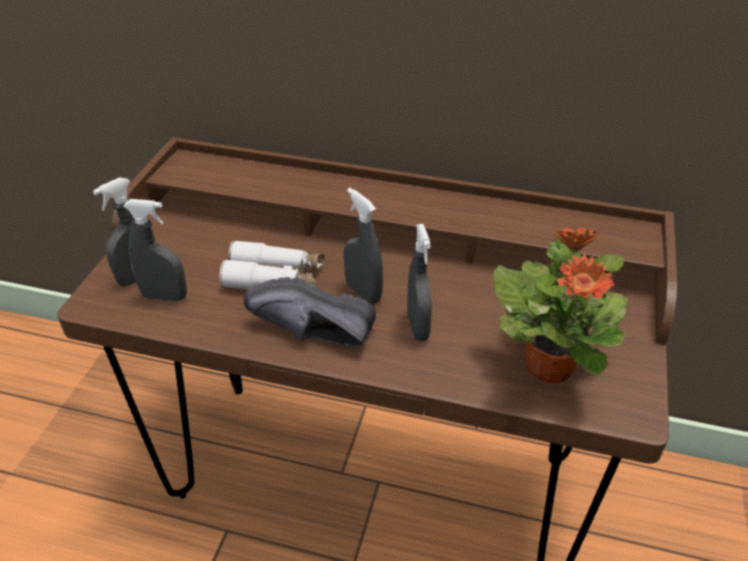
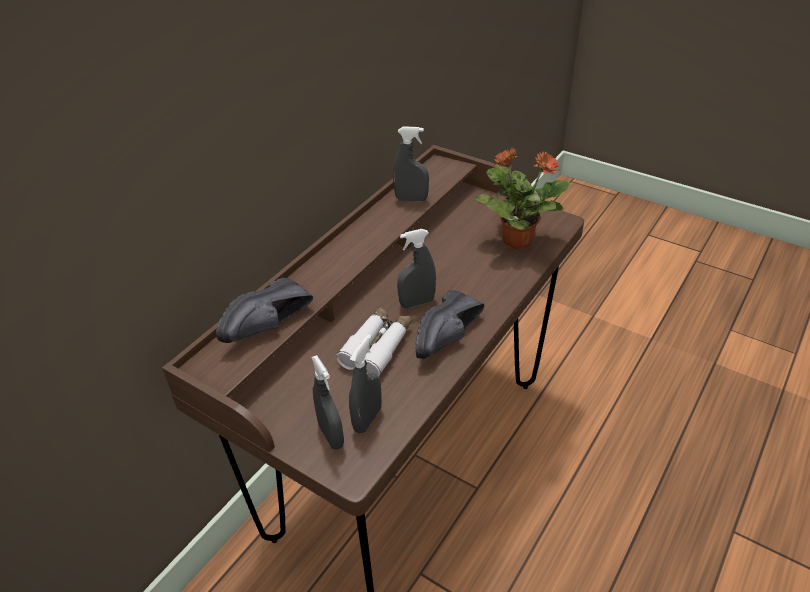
camera: 70 degrees left, 0 degrees up
(247, 181) = (271, 326): none -> black shoe
(417, 327) = (463, 284): grey spray bottle -> grey spray bottle (411, 199)

